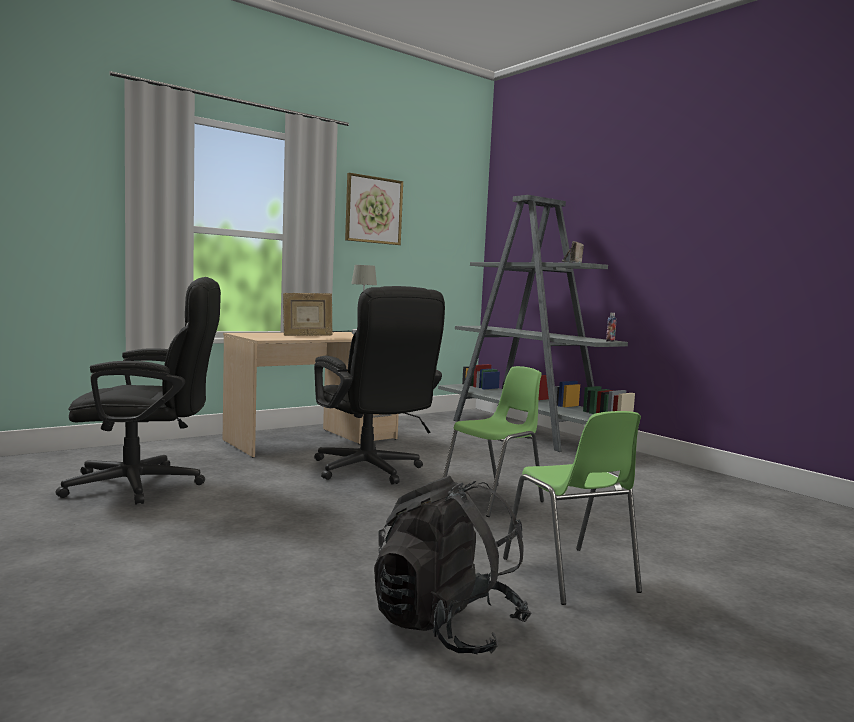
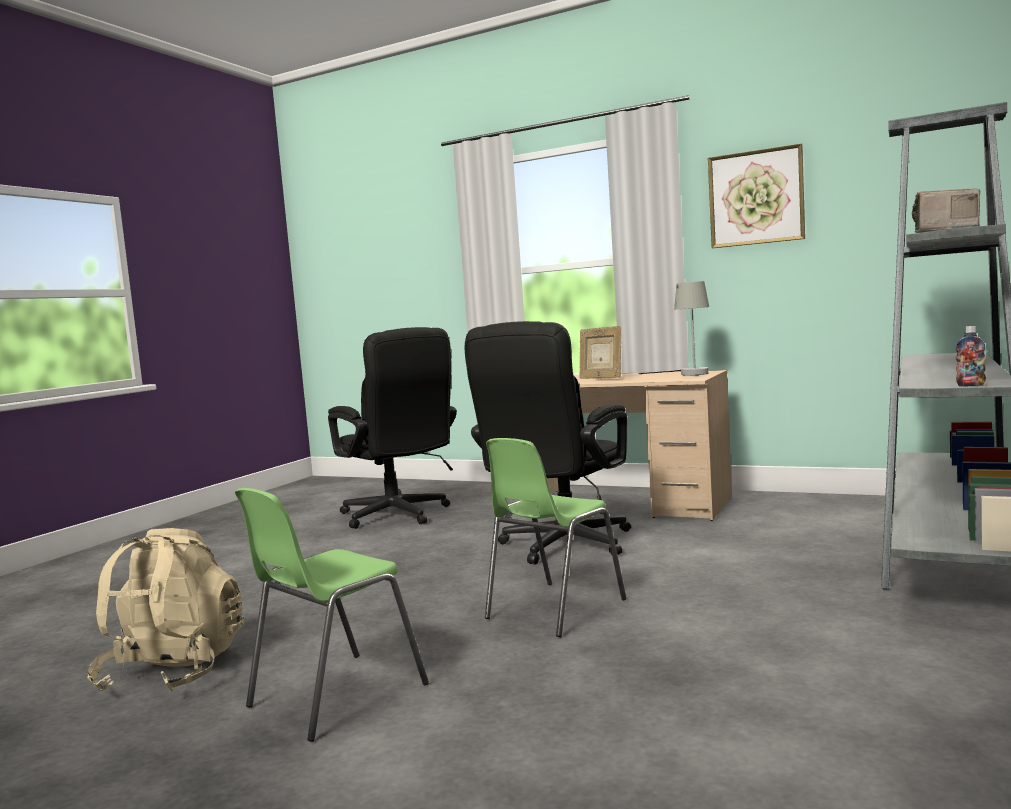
camera: 65 degrees right, 0 degrees up
(446, 627) = (174, 671): black backpack -> beige backpack
(493, 499) = (553, 609): green chair -> green chair turned 105 degrees clockwise

